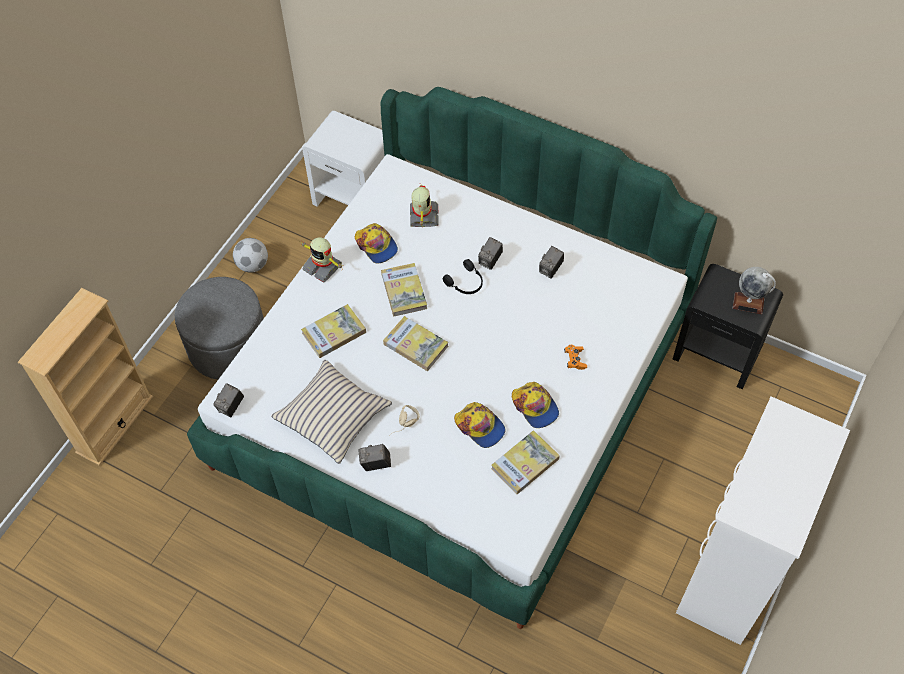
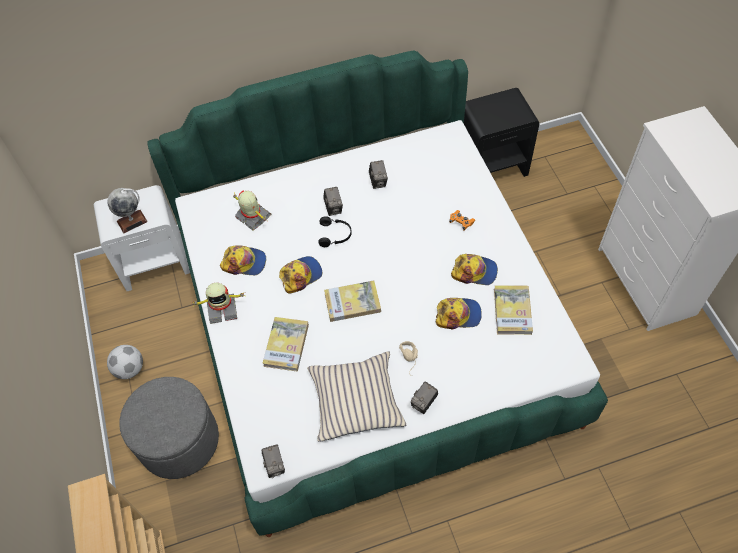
camera: 45 degrees left, 0 degrees up
(404, 291) = (301, 275): book -> cap
(748, 303) = (509, 108): globe -> globe (132, 221)

